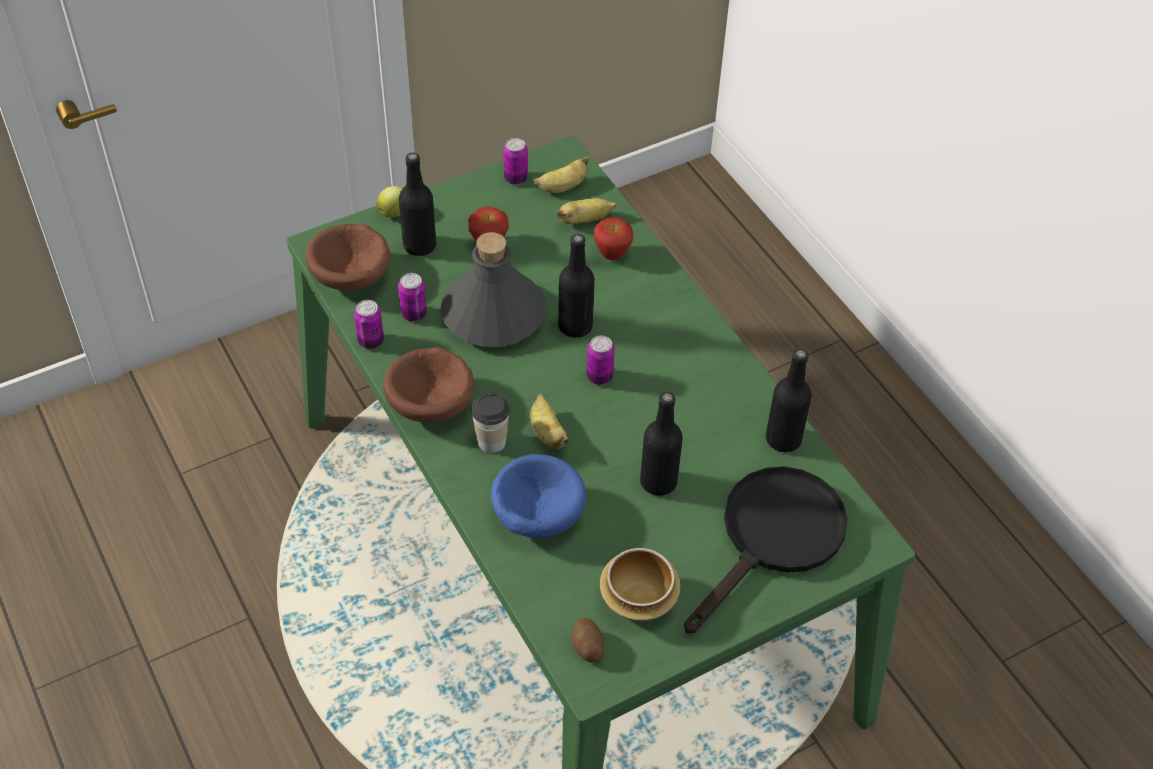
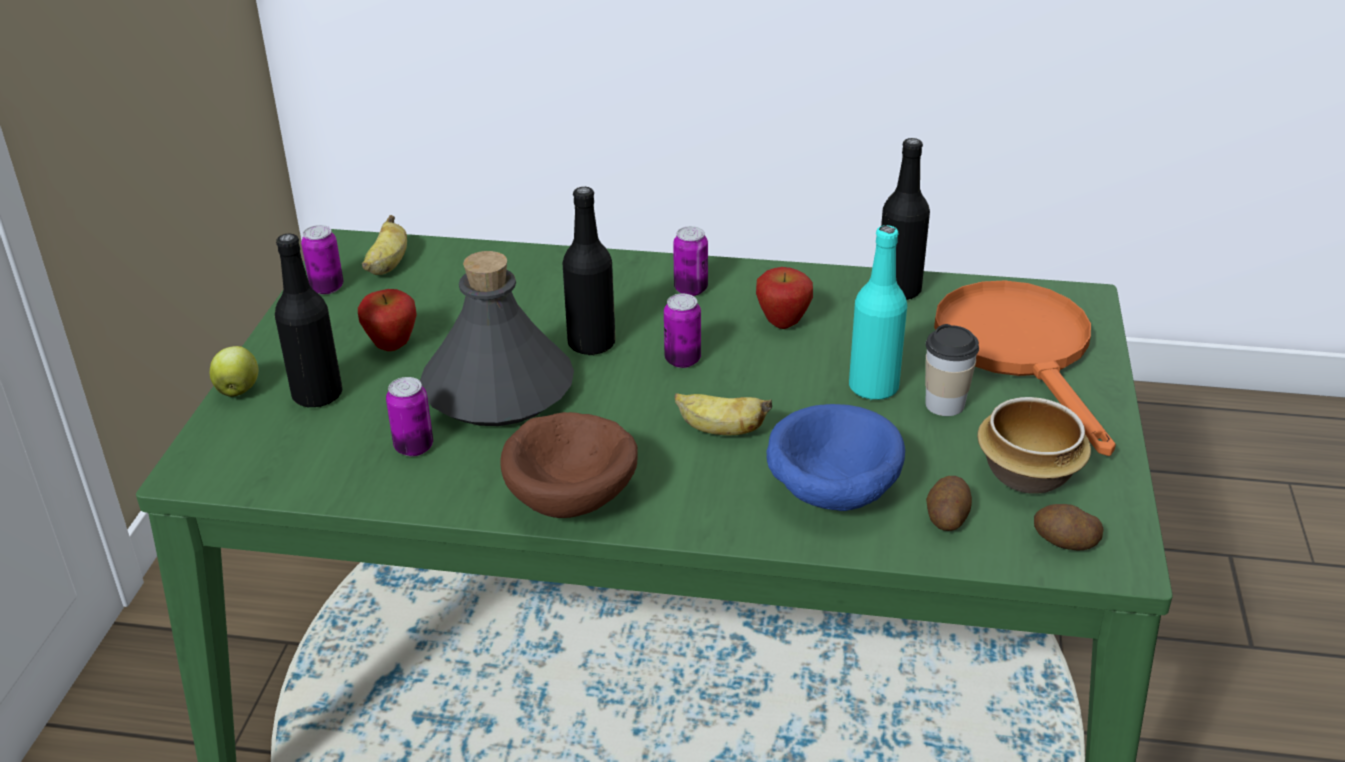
camera: 50 degrees left, 15 degrees down
(352, 278) = (287, 469): brown bowl -> none
(371, 341) = (407, 501): can -> can (690, 289)
(491, 442) = (684, 477): cup -> cup (944, 404)
(561, 579) = (946, 517): none -> potato
(585, 220) = (454, 273): banana -> none
(612, 255) = (527, 278): apple -> apple (783, 324)
(658, 482) = (873, 387): black bottle -> turquoise bottle
(773, 538) = (1021, 351): black frying pan -> orange frying pan

